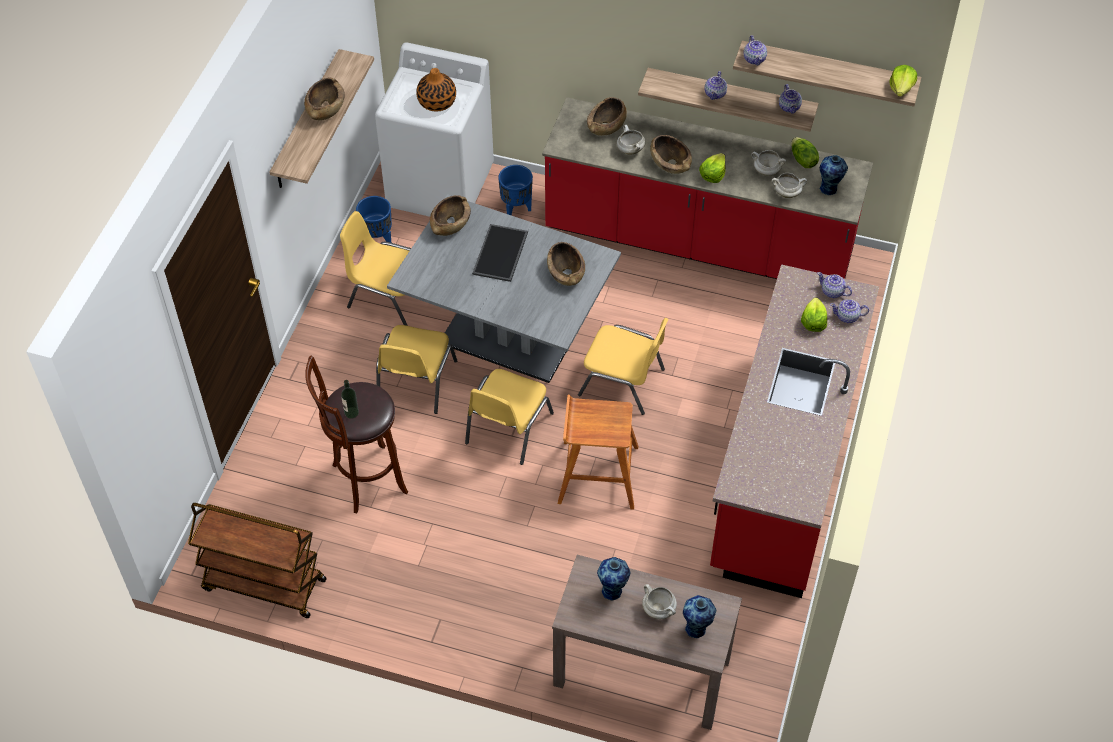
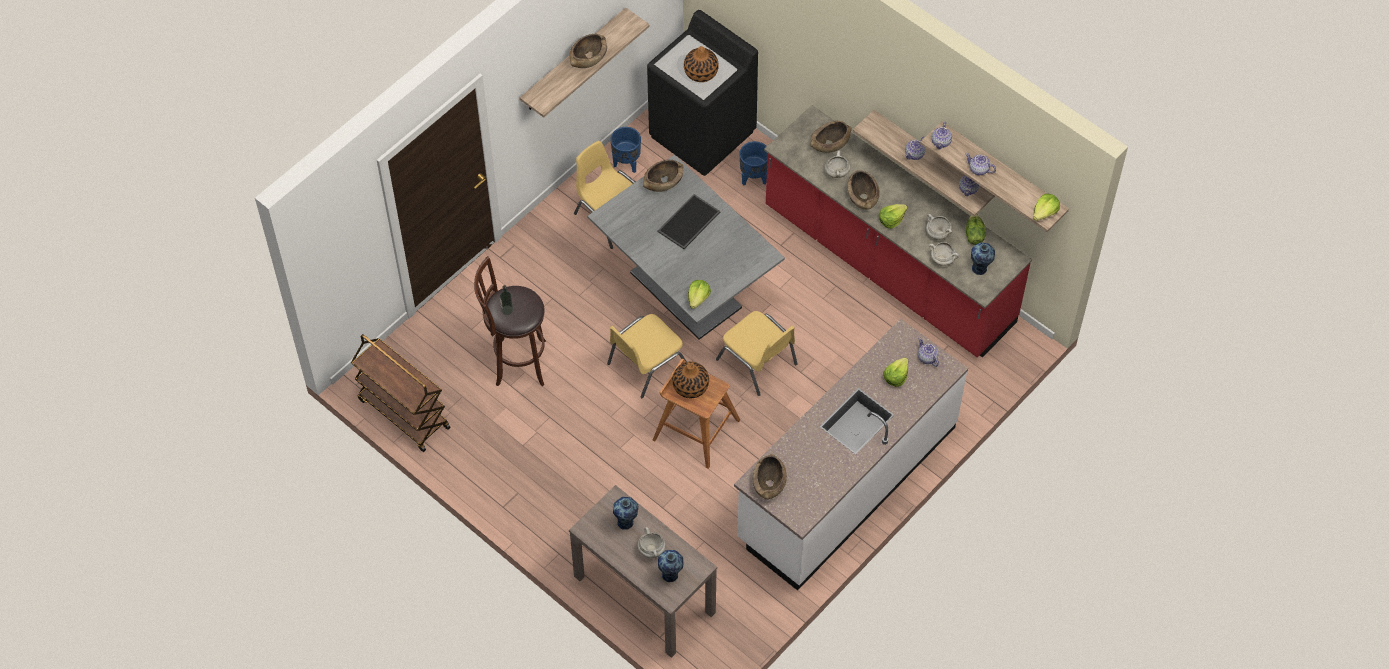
camera: 25 degrees right, 5 degrees up
(415, 382) = (595, 298): yellow chair -> none
(440, 186) = (702, 134): white washing machine -> black washing machine
(554, 324) = (698, 298): none -> lettuce
(566, 272) = (731, 258): brown bowl -> brown bowl (769, 483)
(592, 420) = (690, 386): none -> vase
(784, 466) = (846, 482): red counter -> white counter
(847, 317) = (926, 383): teapot -> teapot (979, 169)

